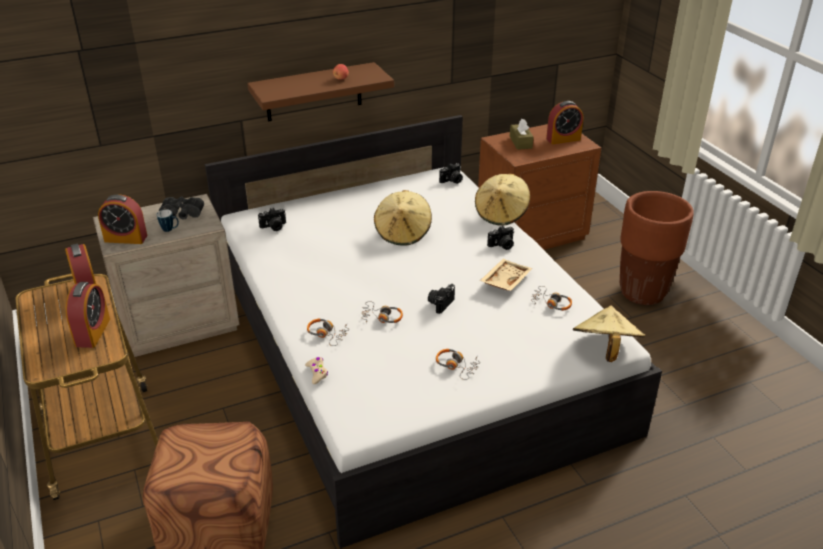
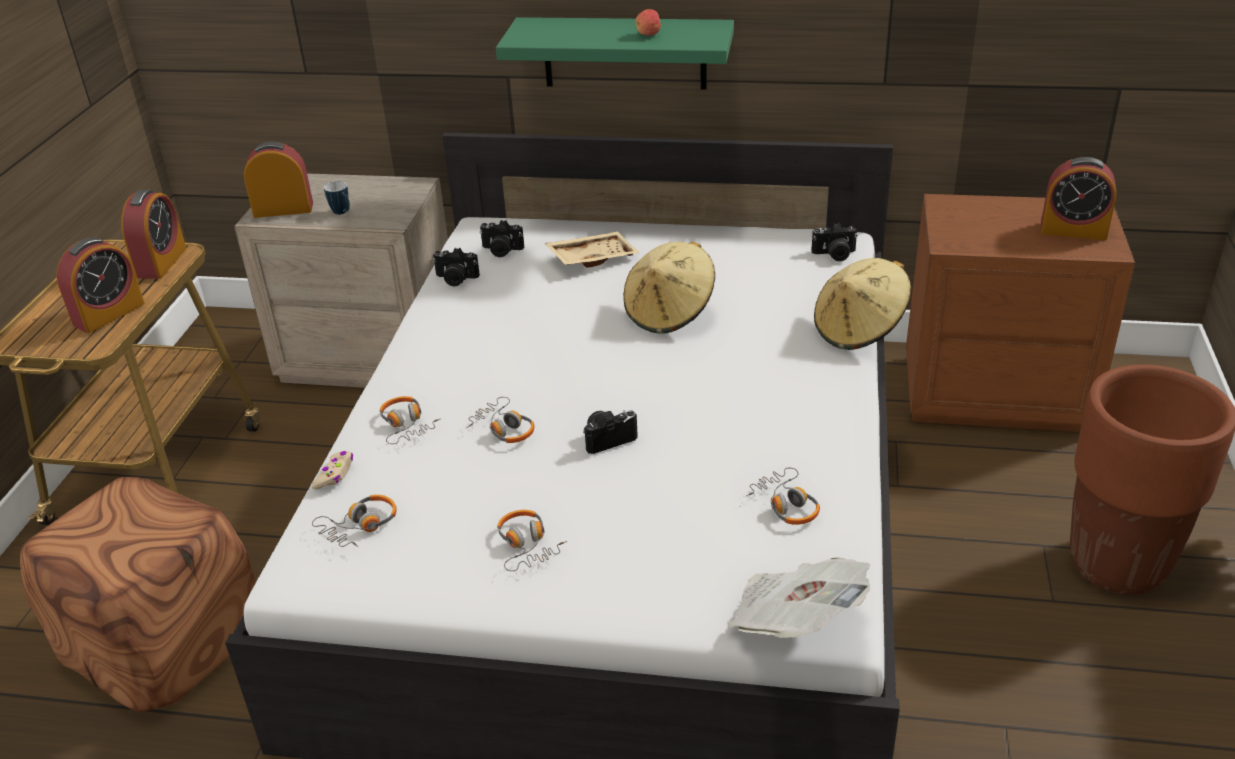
camera: 35 degrees right, 0 degrees up
(126, 238) = (283, 209): alarm clock -> alarm clock turned 135 degrees clockwise
(181, 215) = (377, 197): black binoculars -> none
(313, 92) = (624, 53): brown shelf -> green shelf
(362, 392) = (360, 527): none -> headphones
(502, 245) = (806, 381): camera -> camera (455, 279)
(504, 281) = (748, 439): beige tray -> beige tray (592, 258)
(520, 142) = (986, 217): brown tissue box -> none
(605, 349) = (795, 621): beige hat -> newspaper

